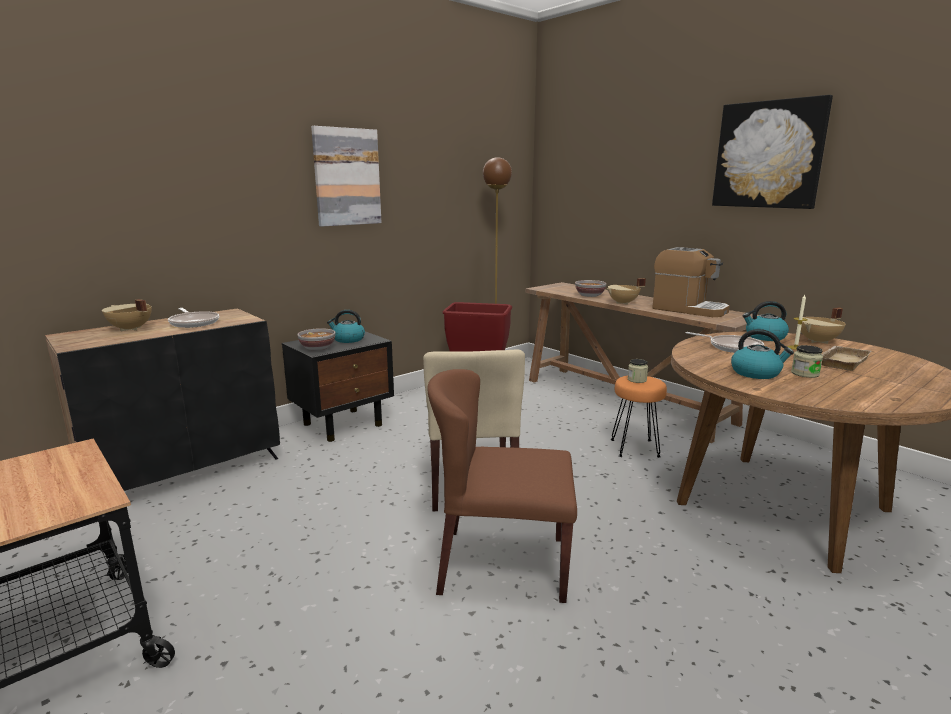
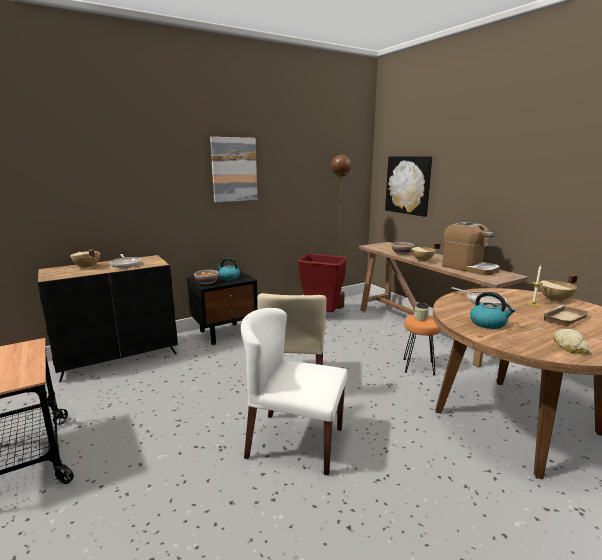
camera: 10 degrees right, 0 degrees up
(502, 564) = (294, 442): brown chair -> white chair
(764, 337) = (514, 294): kettle -> none
(768, 155) = (532, 156): picture -> picture (408, 185)
(805, 374) = (526, 326): jar -> none
(870, 392) = (570, 346): none -> bread

